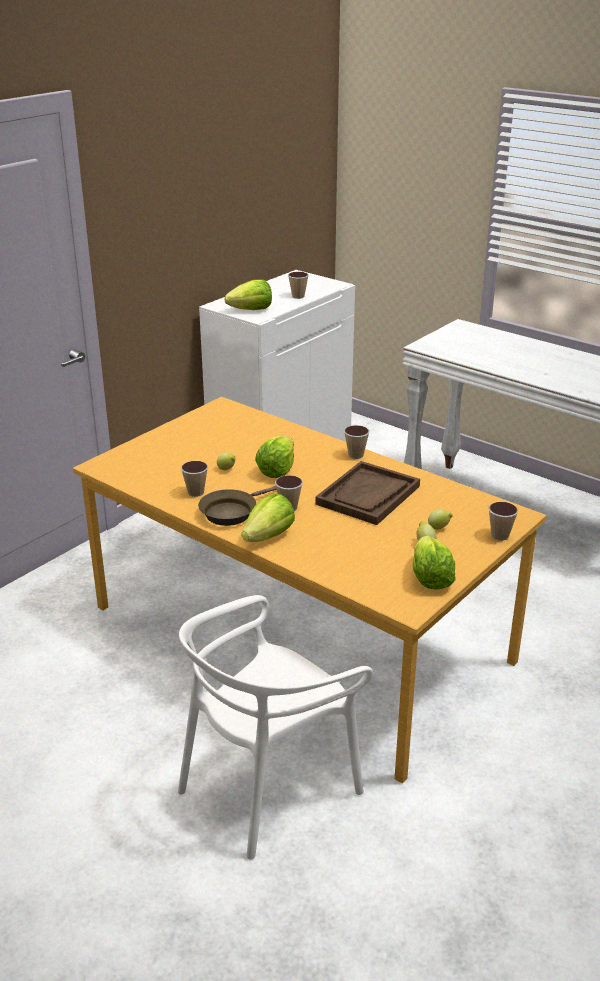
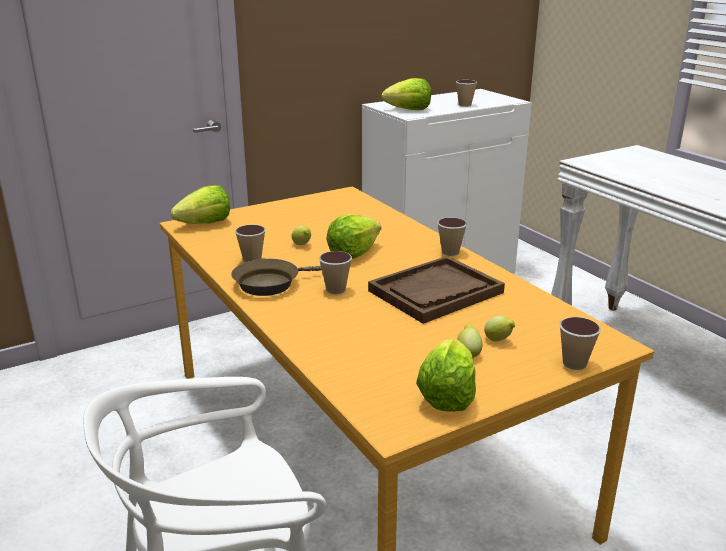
camera: 20 degrees right, 5 degrees down
(269, 536) = (290, 313): lettuce -> lettuce (205, 224)

